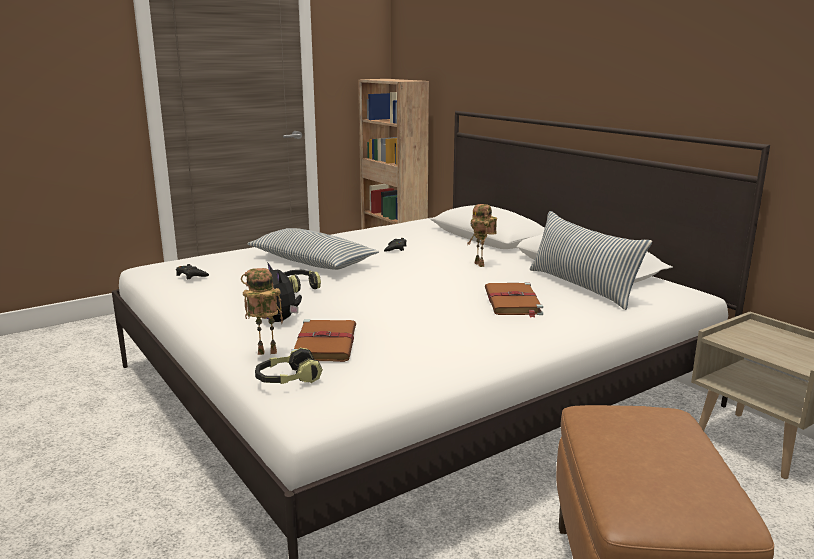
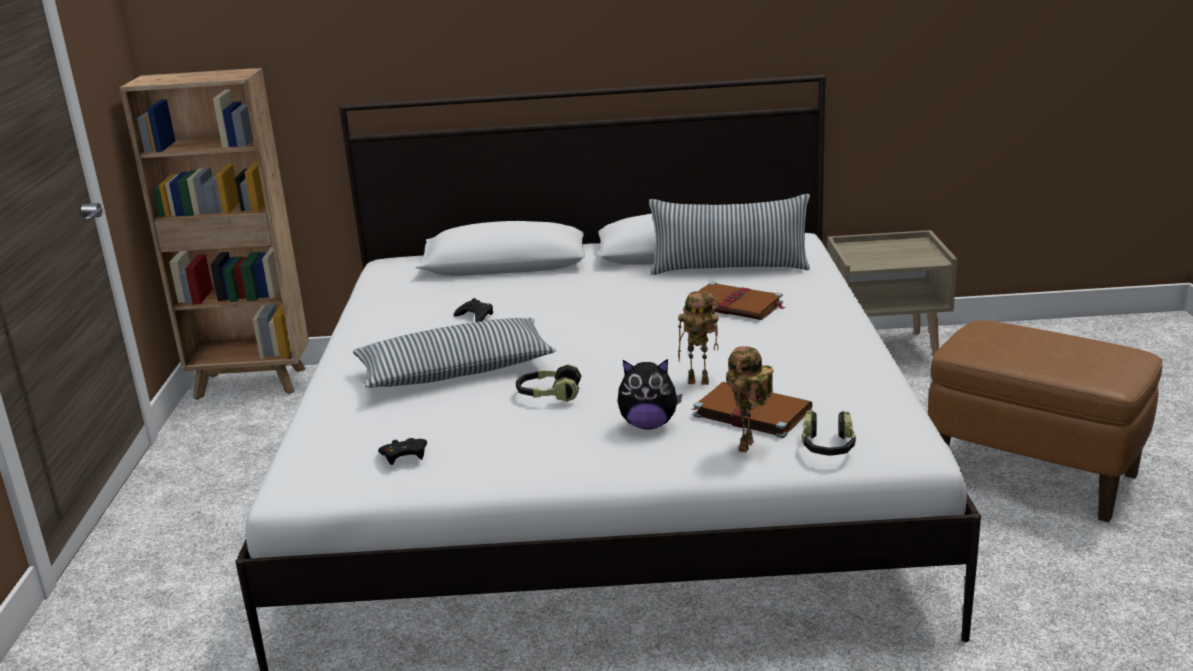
camera: 55 degrees left, 5 degrees up
(481, 265) = (602, 290): toy robot -> toy robot (700, 381)

